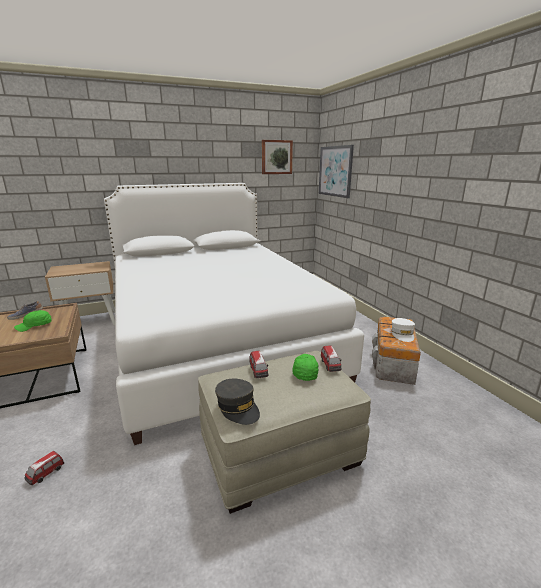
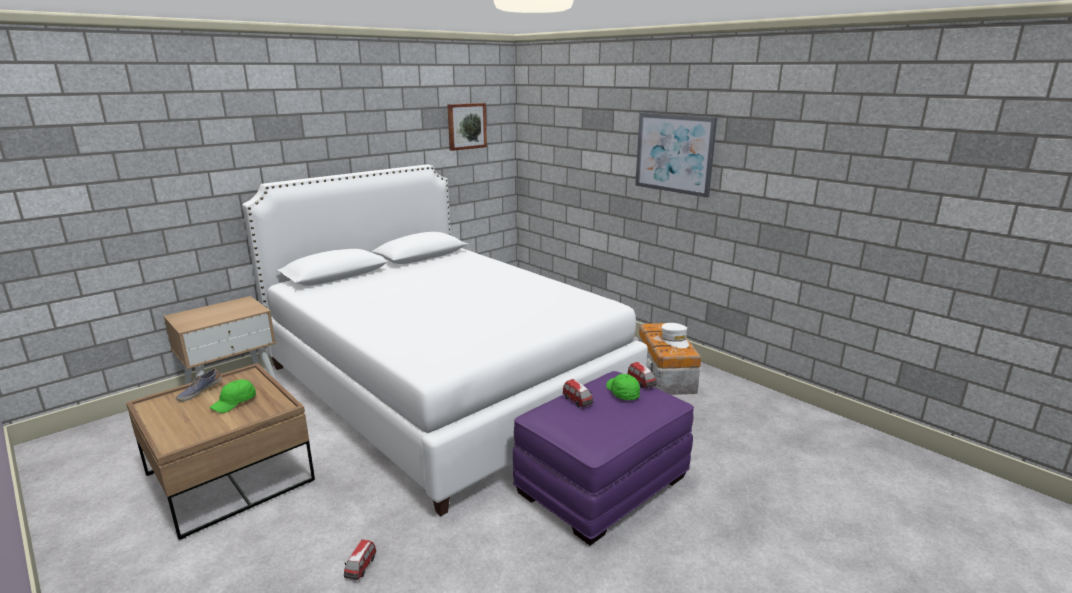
camera: 20 degrees left, 0 degrees up
(238, 407) = (586, 436): grey cap -> none
(280, 451) = (602, 484): beige ottoman -> purple ottoman
(335, 171) = (546, 143): picture -> picture (674, 153)

